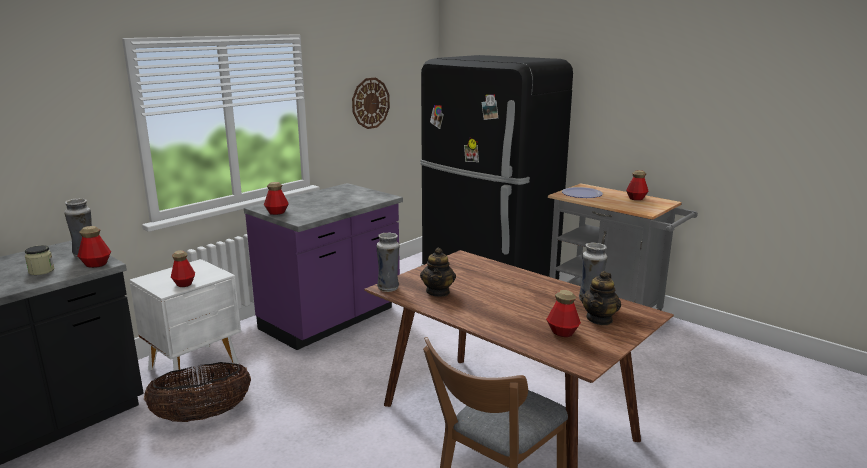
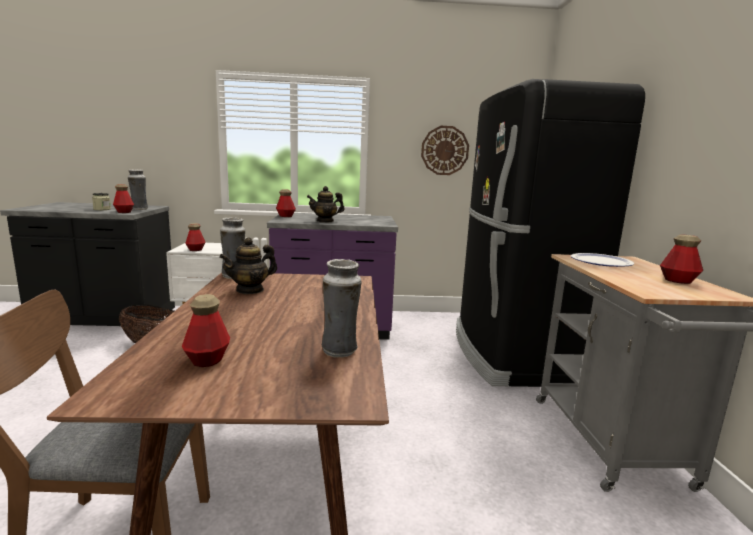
camera: 45 degrees right, 5 degrees down
(599, 319) = (282, 371): teapot -> teapot (325, 221)

